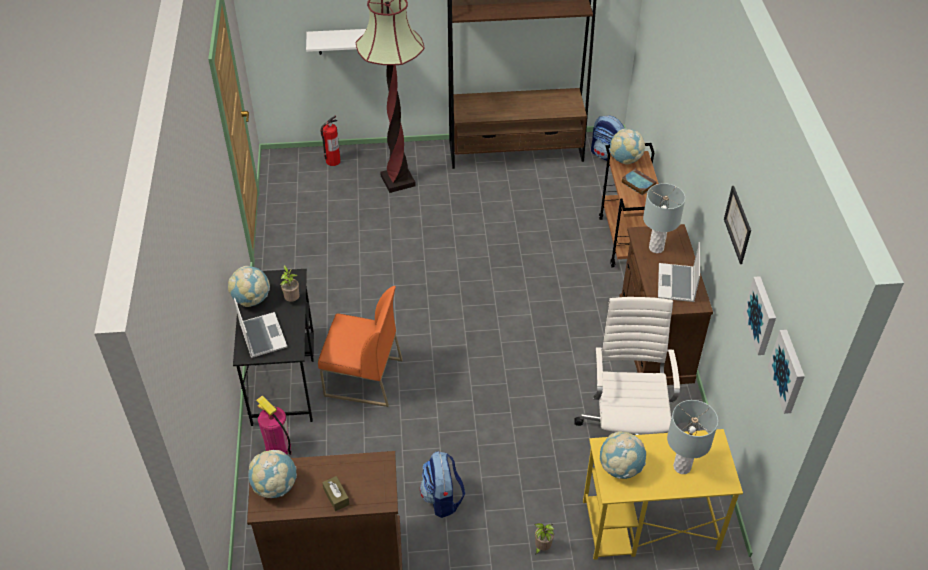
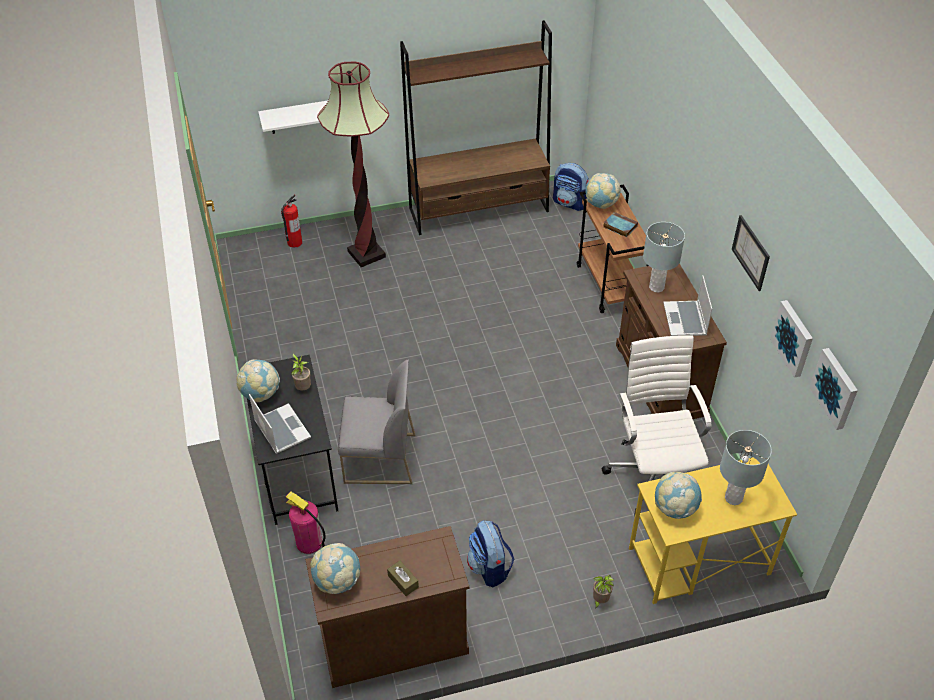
camera: 10 degrees left, 0 degrees up
(362, 378) = (379, 459): orange chair -> grey chair

